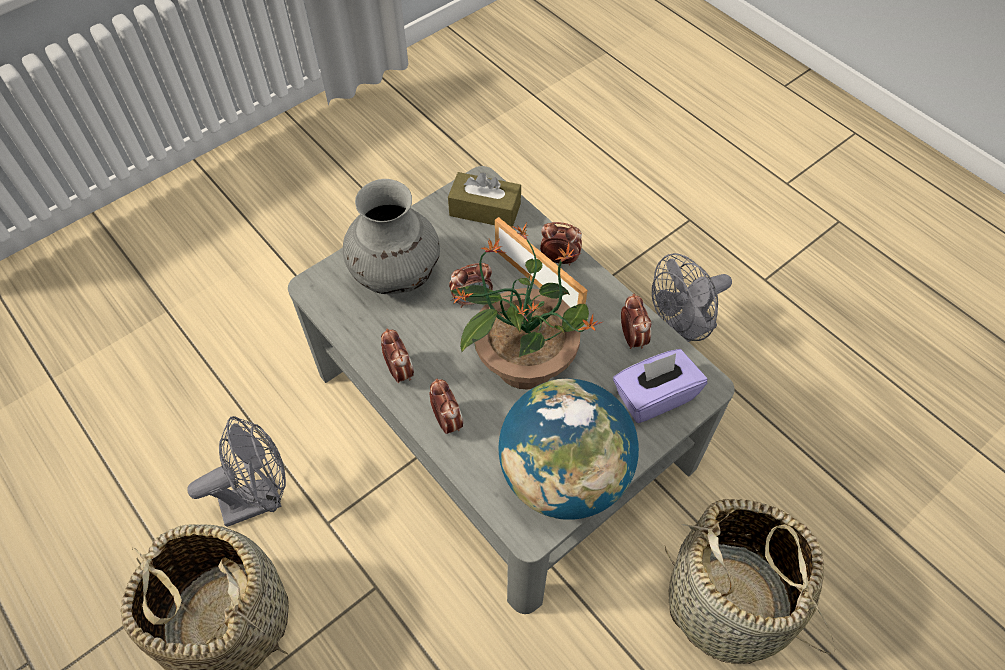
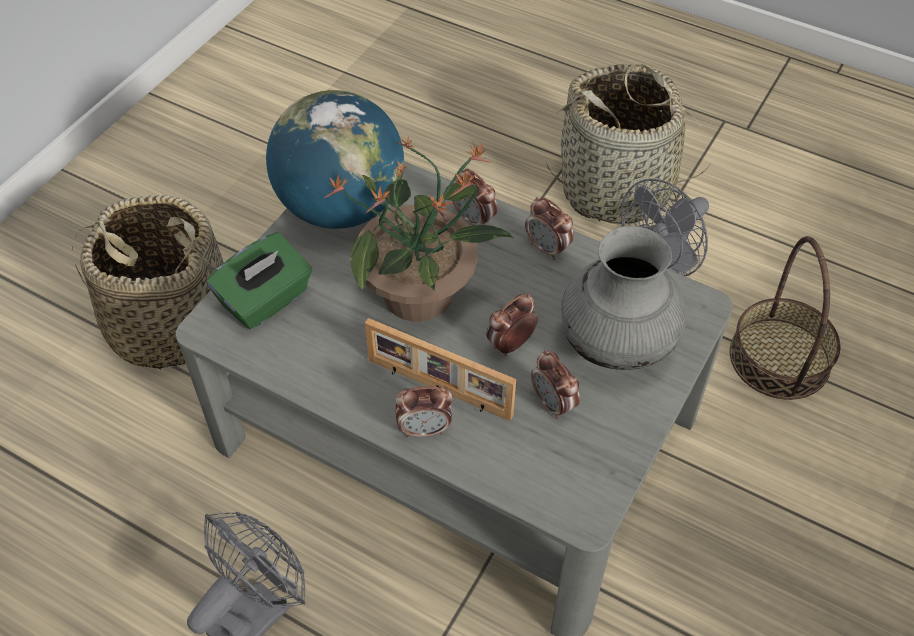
camera: 160 degrees right, 5 degrees down
(223, 389) = (780, 358): none -> basket
(485, 210) = (555, 472): brown tissue box -> none
(632, 338) = (304, 355): alarm clock -> alarm clock (553, 404)
(654, 396) = (266, 300): purple tissue box -> green tissue box

